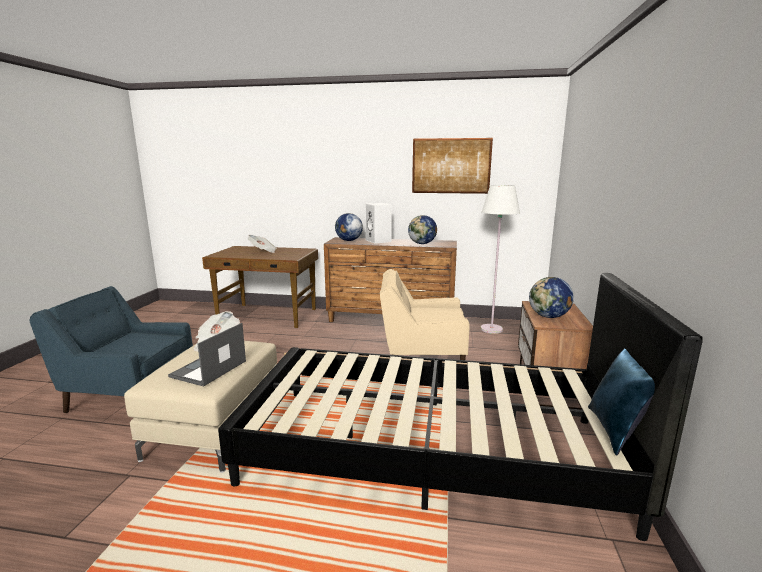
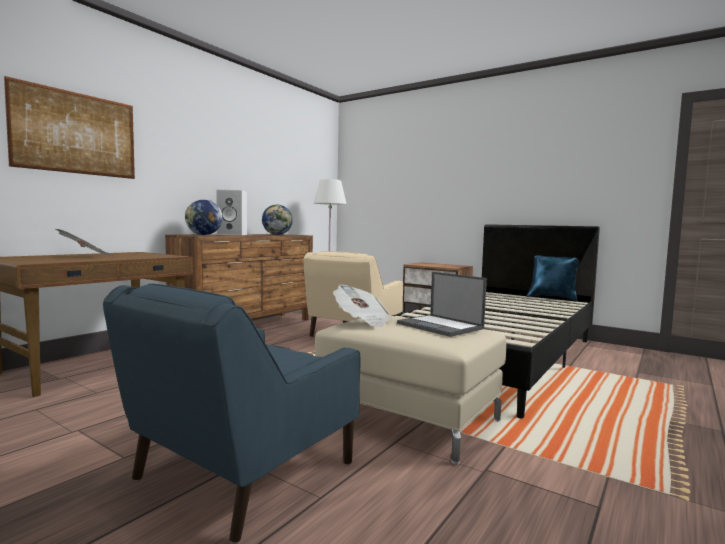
camera: 65 degrees left, 10 degrees down
(451, 166) = (275, 159): picture -> picture (76, 133)
(548, 316) = (442, 265): globe -> none

